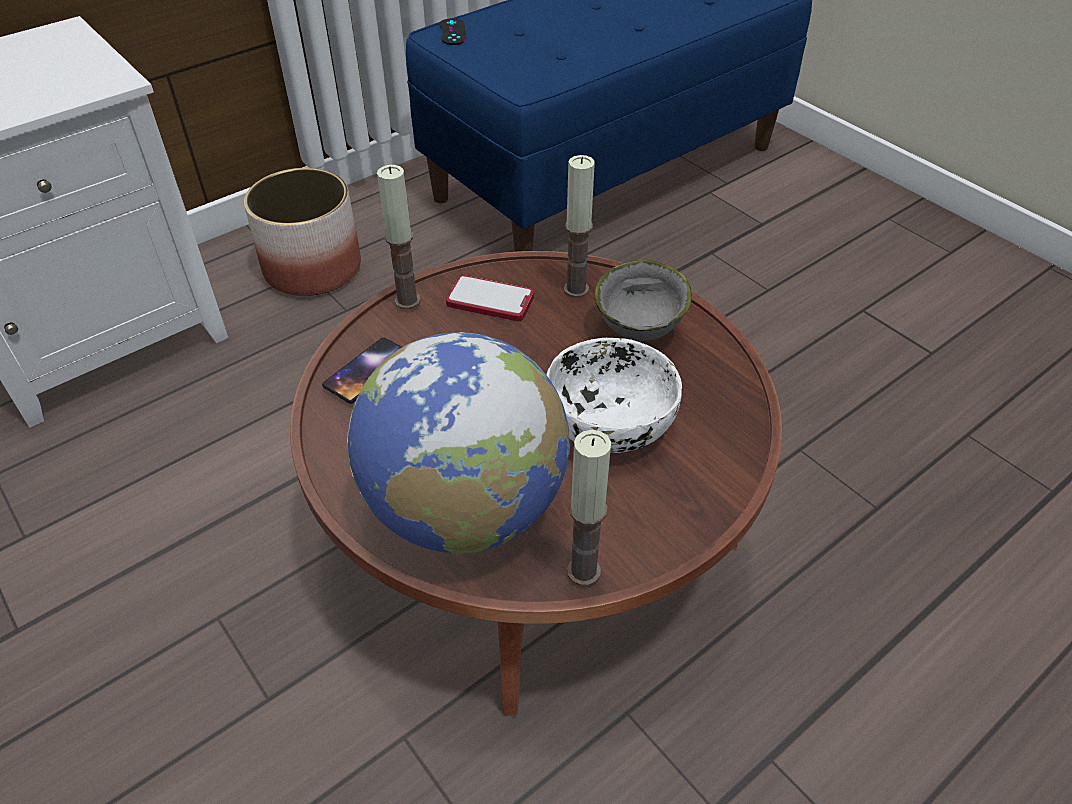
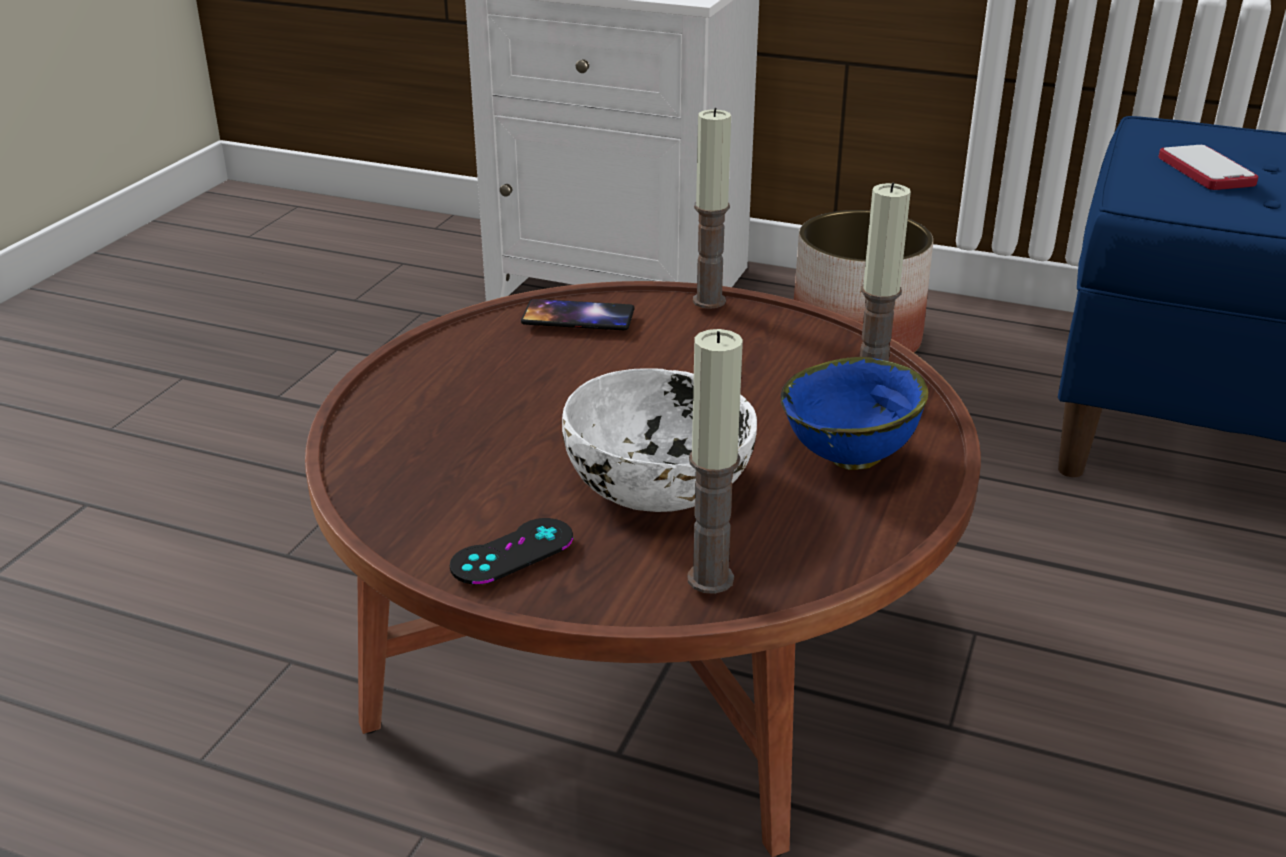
camera: 60 degrees right, 15 degrees down
(453, 32) = (1176, 132): black game controller -> black game controller (512, 552)
(465, 508) = (438, 434): globe -> none
(490, 301) = (775, 348): phone -> phone (1206, 171)
(584, 571) = (399, 529): candle -> candle (710, 579)
(641, 331) = (850, 460): grey bowl -> blue bowl

